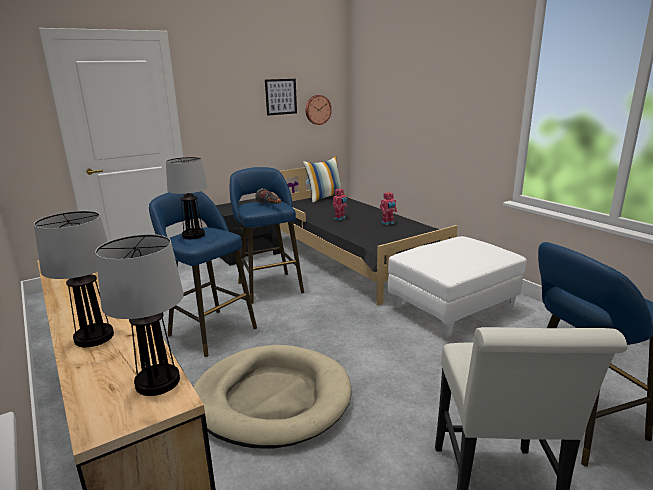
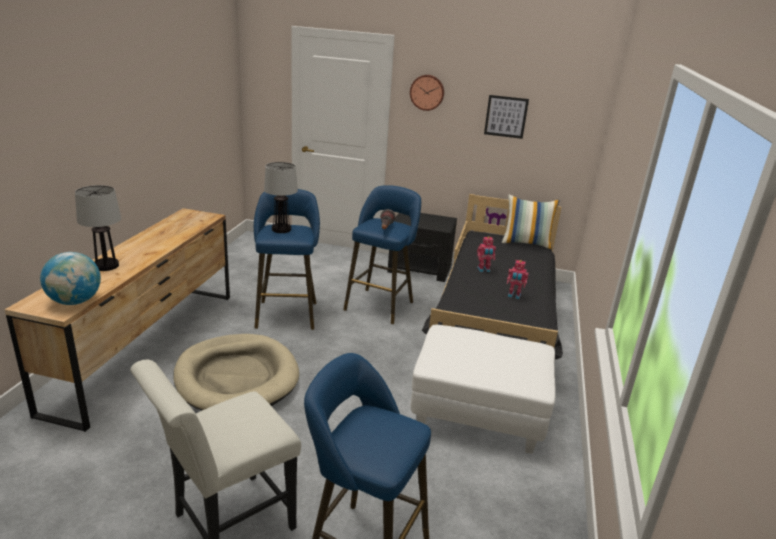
camera: 45 degrees right, 5 degrees up
(158, 382) = (75, 301): table lamp -> globe
(317, 109) = (553, 139): wall clock -> wall clock (427, 92)

